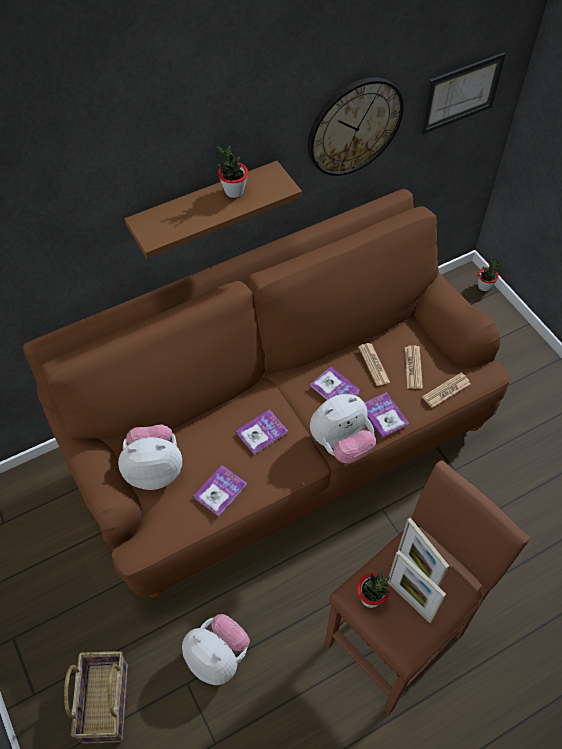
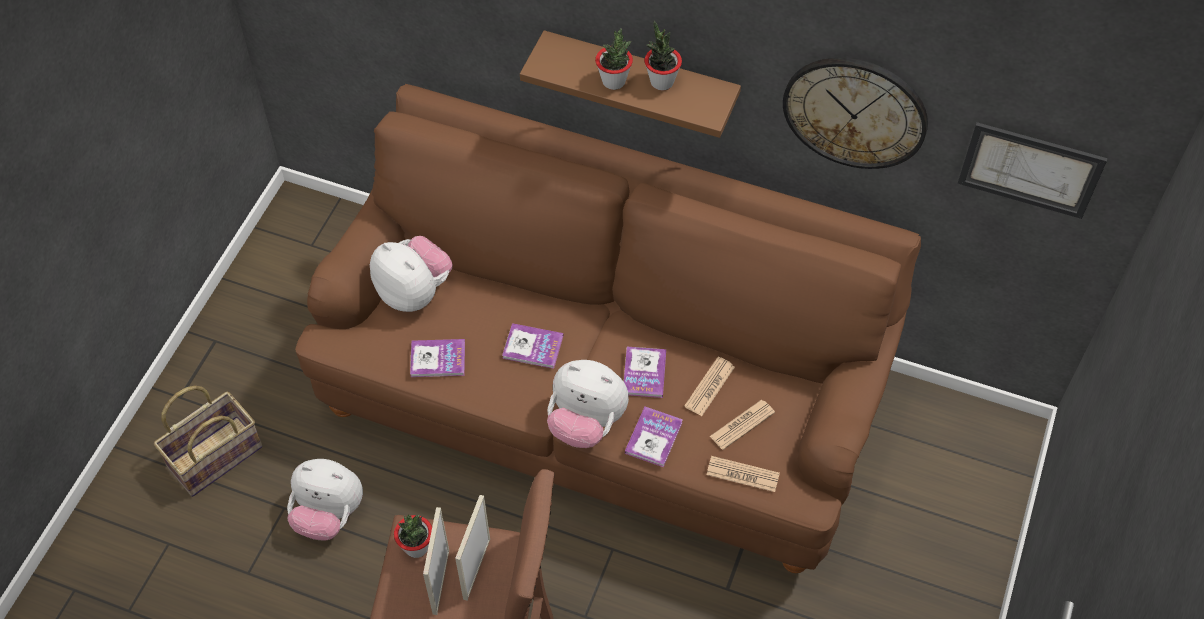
camera: 50 degrees right, 0 degrees up
(217, 657) = (328, 514): plush toy -> plush toy turned 105 degrees clockwise
(484, 286) = (1022, 457): potted plant -> potted plant (614, 81)

